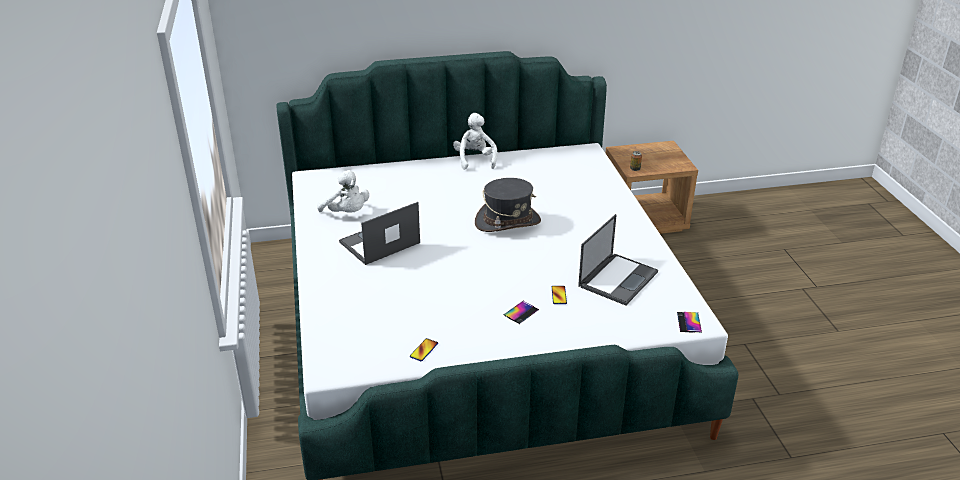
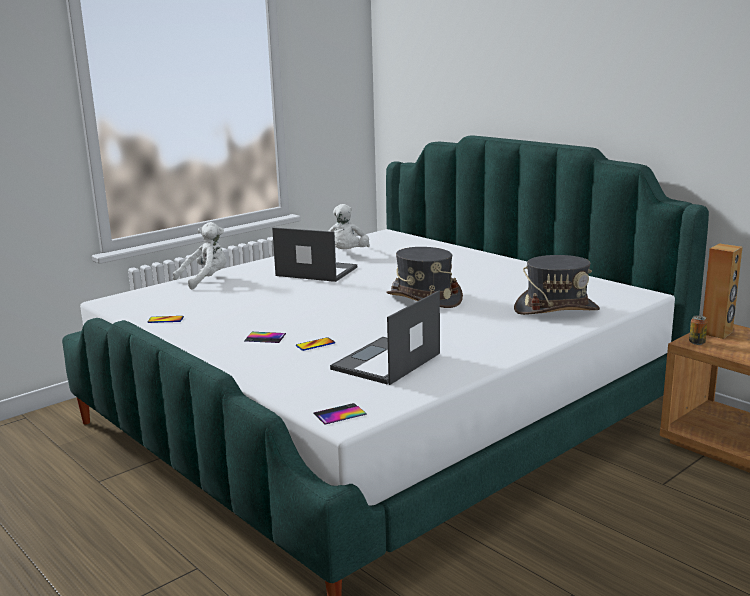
camera: 60 degrees right, 15 degrees down
(475, 160) = (520, 264): white plush toy -> white plush toy (205, 280)
(583, 186) = (556, 309): none -> grey hat
(618, 278) = (386, 362): laptop -> laptop turned 120 degrees clockwise
(627, 156) = (717, 333): none -> brown speaker

